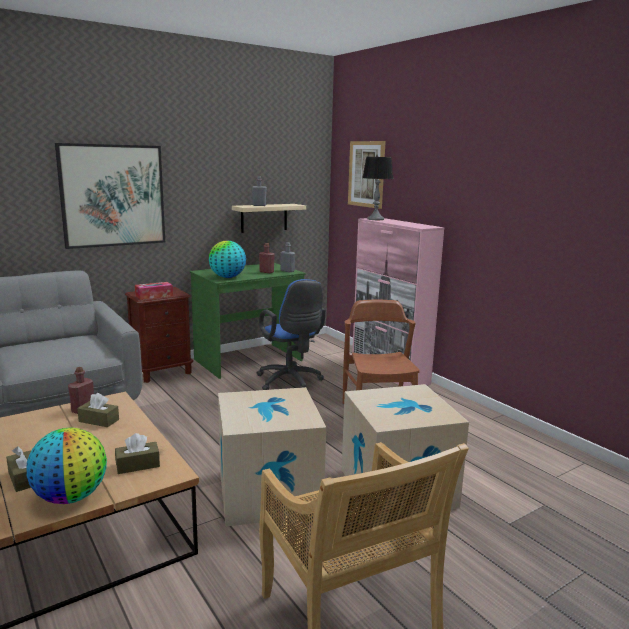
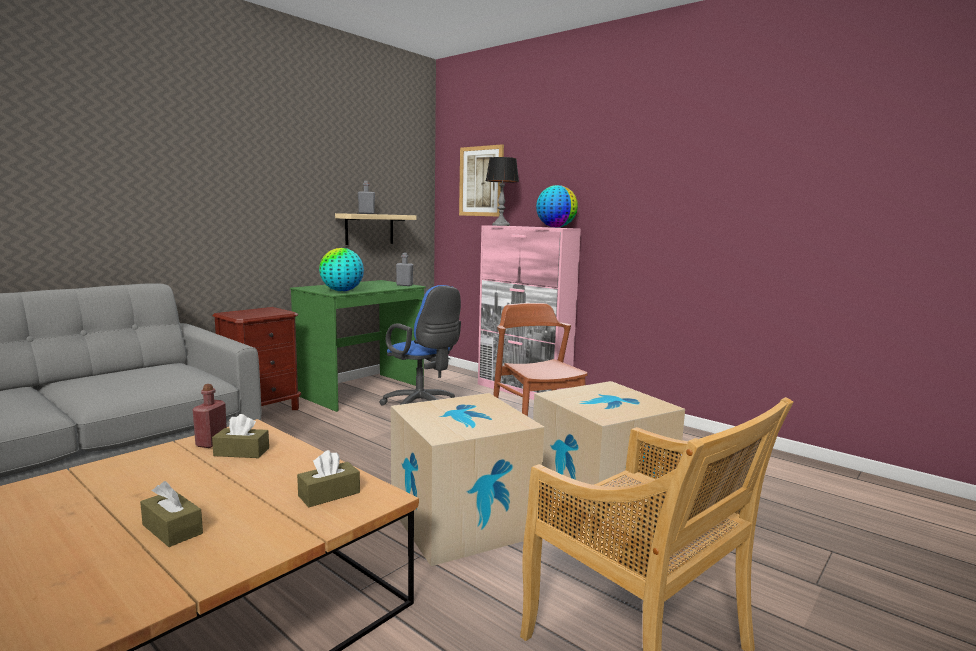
camera: 15 degrees left, 5 degrees down
(71, 497) = (258, 542): globe -> globe (555, 227)
(113, 195) = (197, 193): picture -> none
(154, 296) = (253, 315): tissue box -> none
(266, 272) = (382, 286): red bottle -> none

